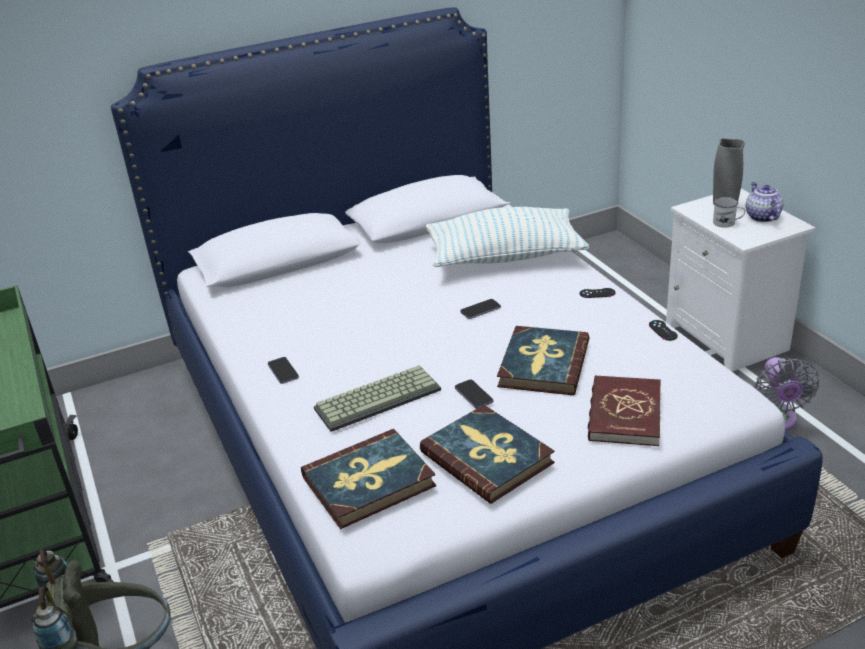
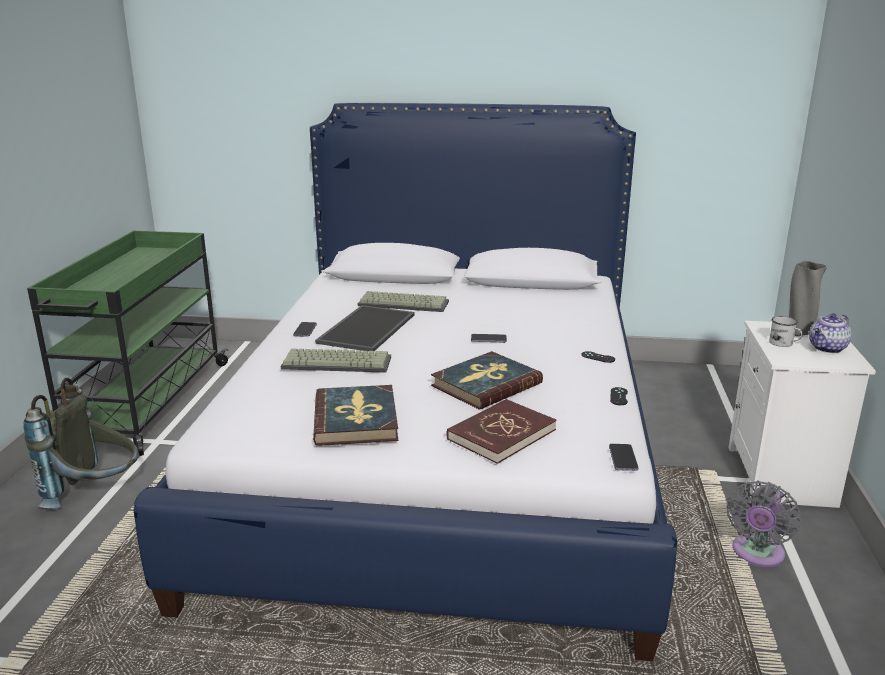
camera: 30 degrees right, 10 degrees down
(340, 295) = (404, 303): none -> keyboard
(345, 343) = (366, 328): none -> tray
(369, 482) = (259, 403): book -> none
(473, 395) = (405, 383): phone -> phone (623, 458)
(505, 256) = (557, 315): pillow -> none
(761, 216) = (827, 349): teapot -> teapot turned 150 degrees counterclockwise

